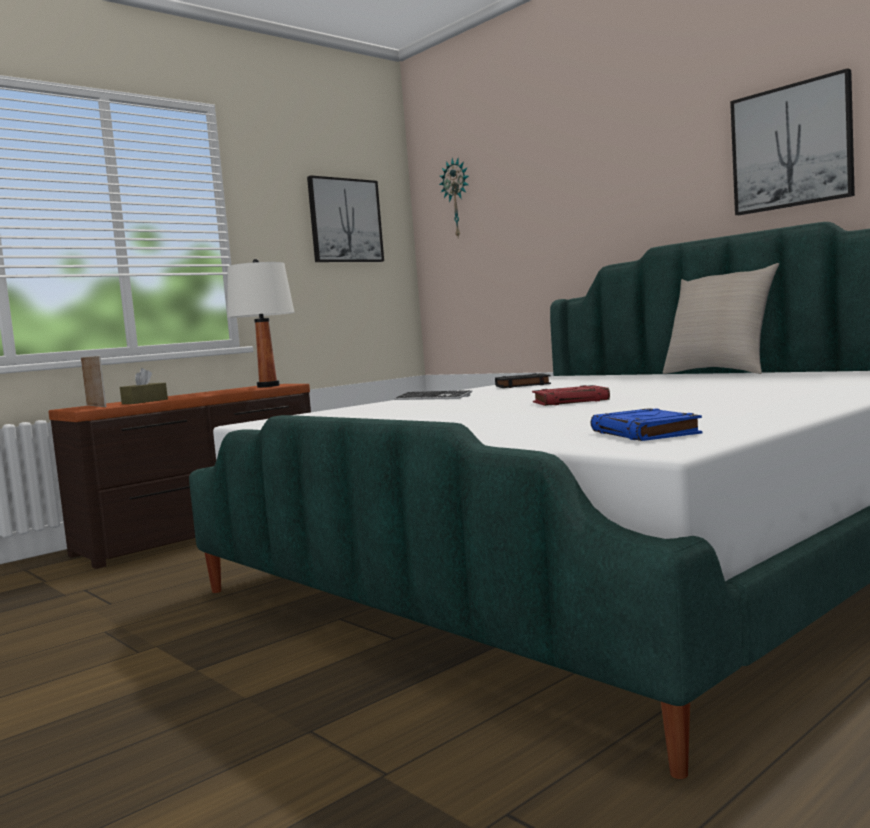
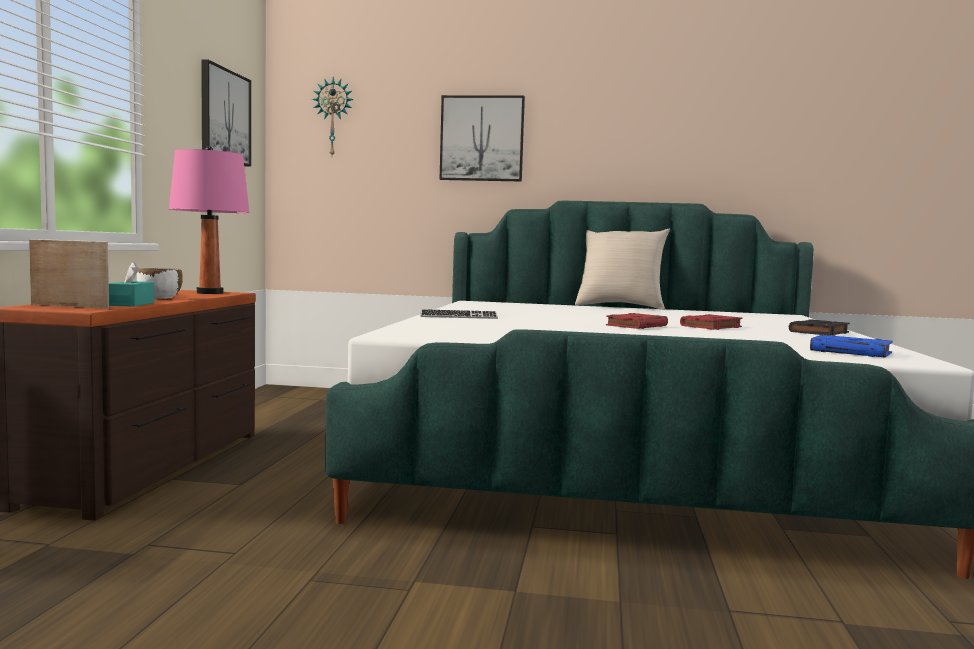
camera: 40 degrees left, 0 degrees up
(145, 401) = (131, 304): brown tissue box -> turquoise tissue box
(201, 394) = (160, 297): none -> white bowl
(268, 386) = (210, 293): white table lamp -> pink table lamp
(522, 385) = (485, 308): black book -> black book (819, 332)
(670, 398) = (711, 327): none -> red book
(791, 146) = (672, 144): picture -> picture (482, 138)

